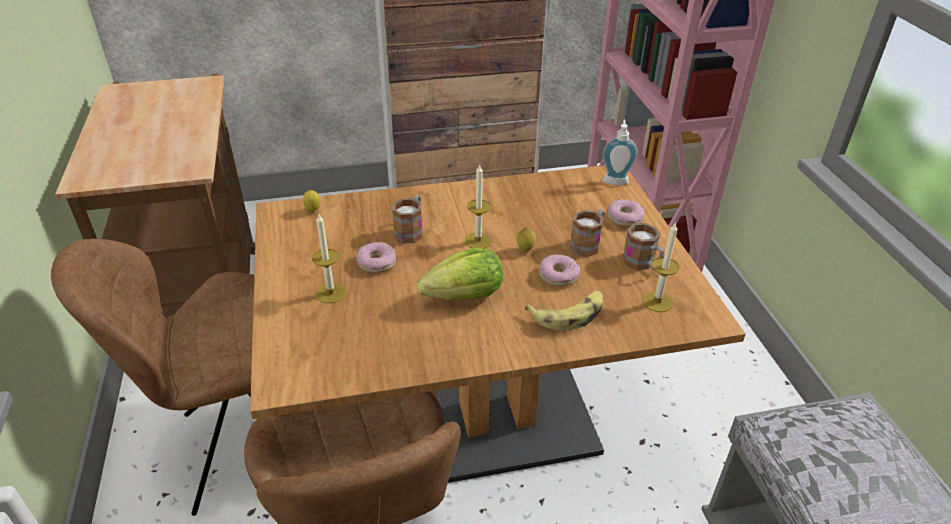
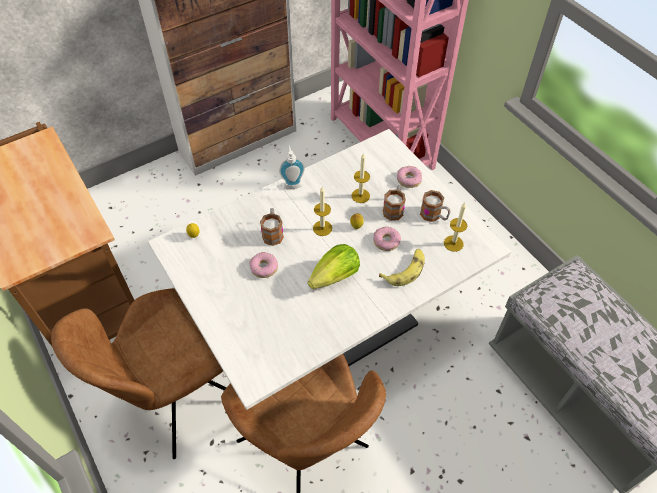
camera: 20 degrees left, 15 degrees up
(331, 293) = (246, 302): candle -> candle (360, 196)
(473, 423) = (328, 331): brown dining table -> white dining table
(615, 180) = (390, 146): soap dispenser -> soap dispenser (292, 184)

